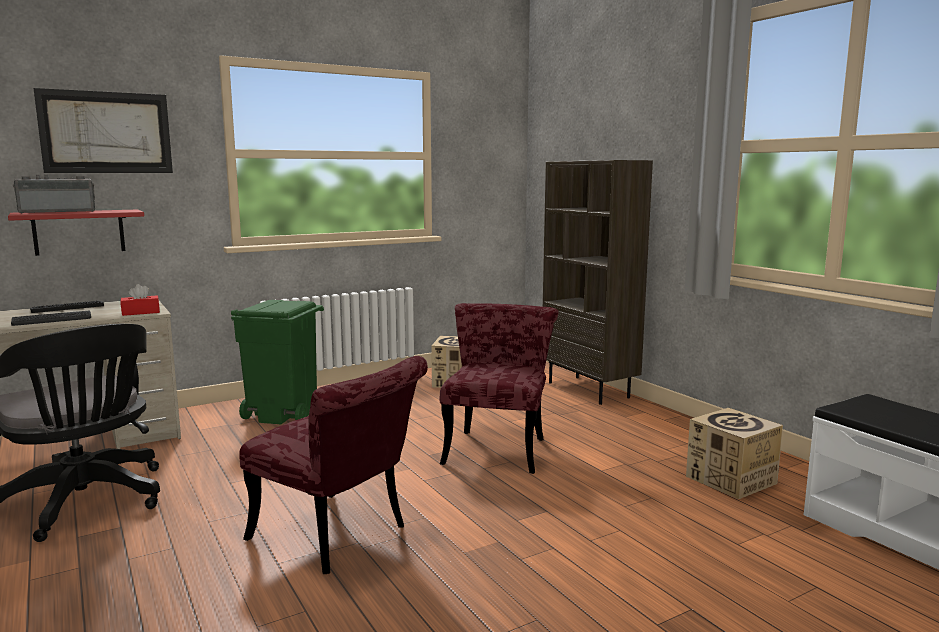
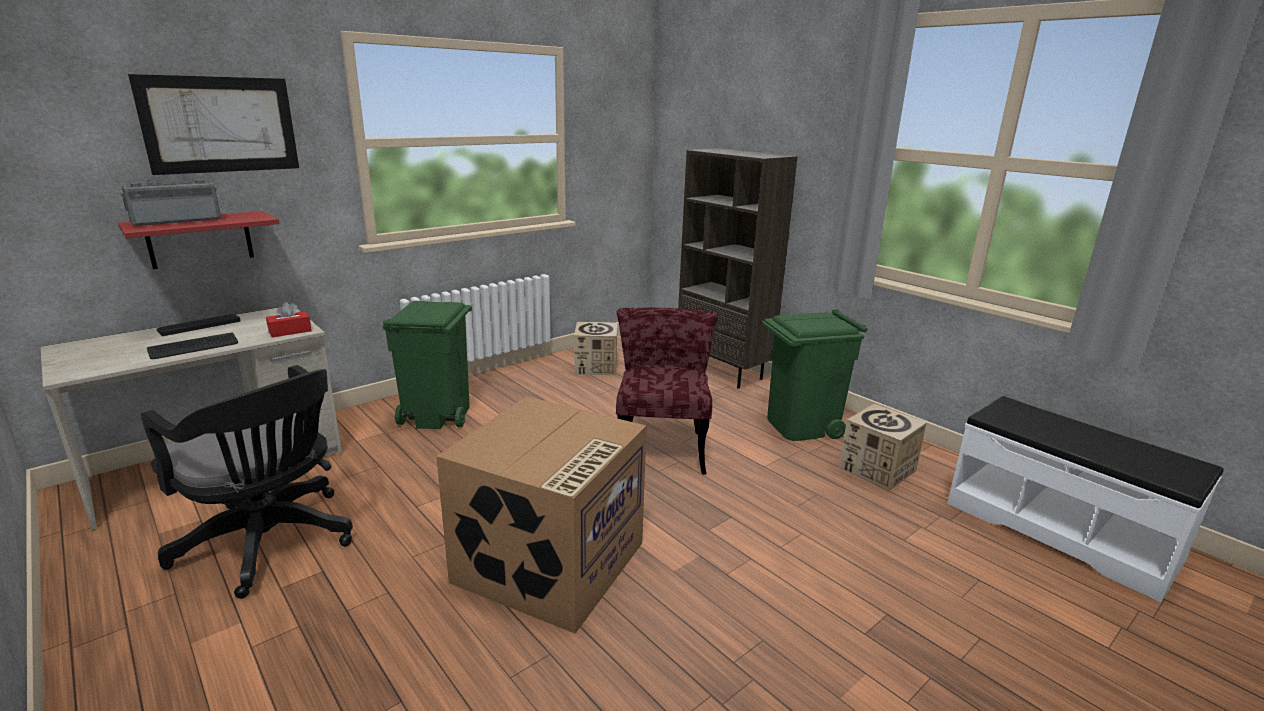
camera: 10 degrees left, 10 degrees up
(339, 537) = (550, 564): red chair -> cardboard box
(657, 439) = (801, 426): none -> green trash can

